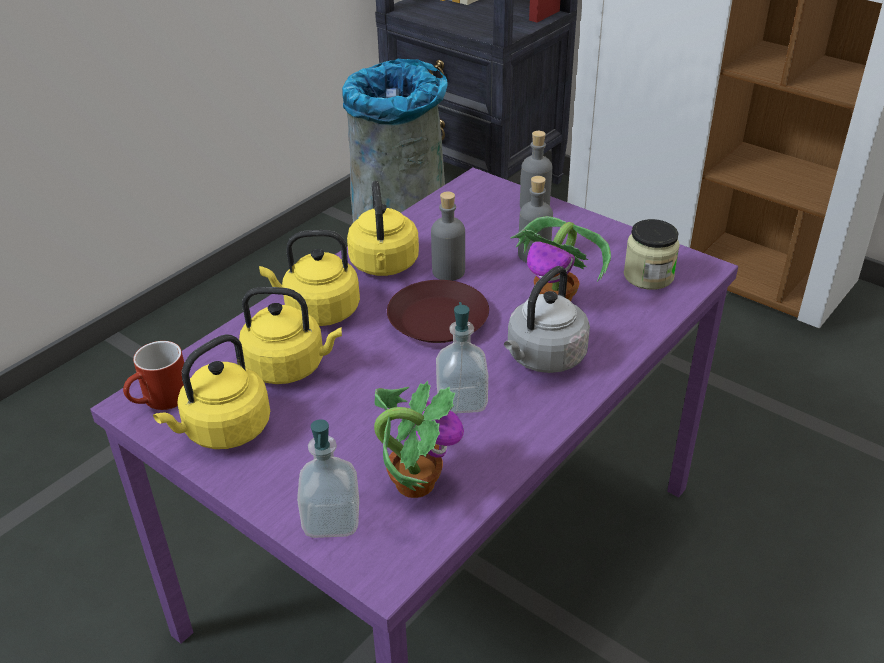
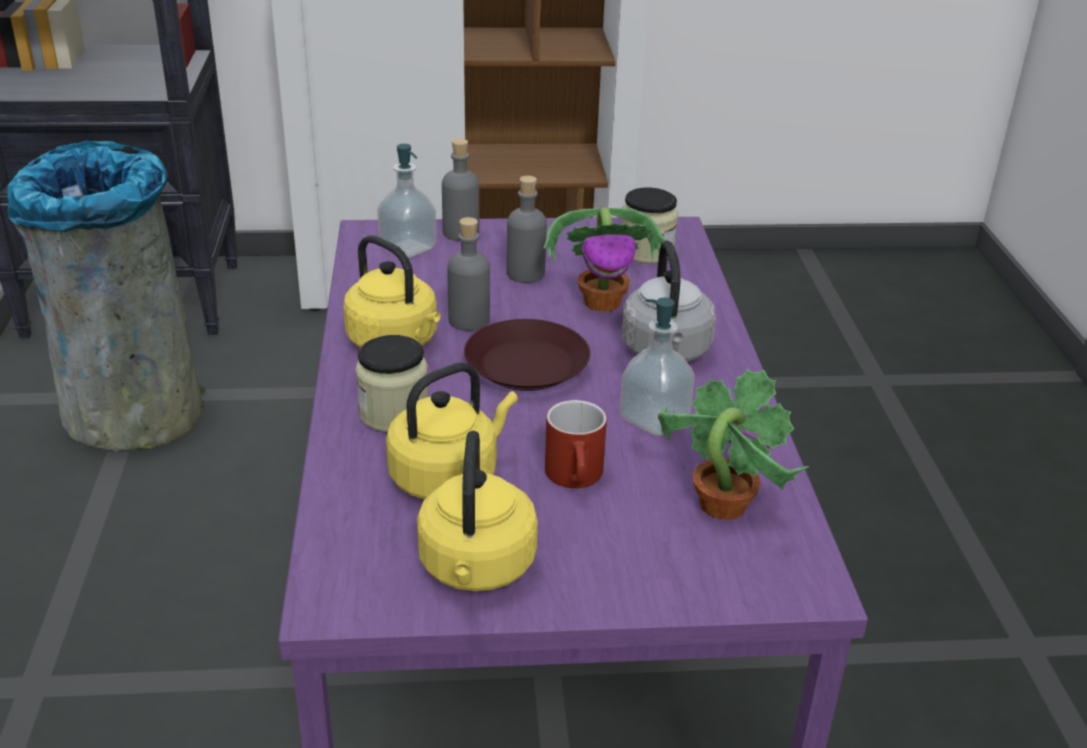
camera: 45 degrees left, 5 degrees down
(160, 400) = (356, 583): red mug -> red mug (577, 478)
(318, 311) = (394, 413): yellow kettle -> jar
(331, 520) = (703, 576): soap dispenser -> soap dispenser (407, 248)

